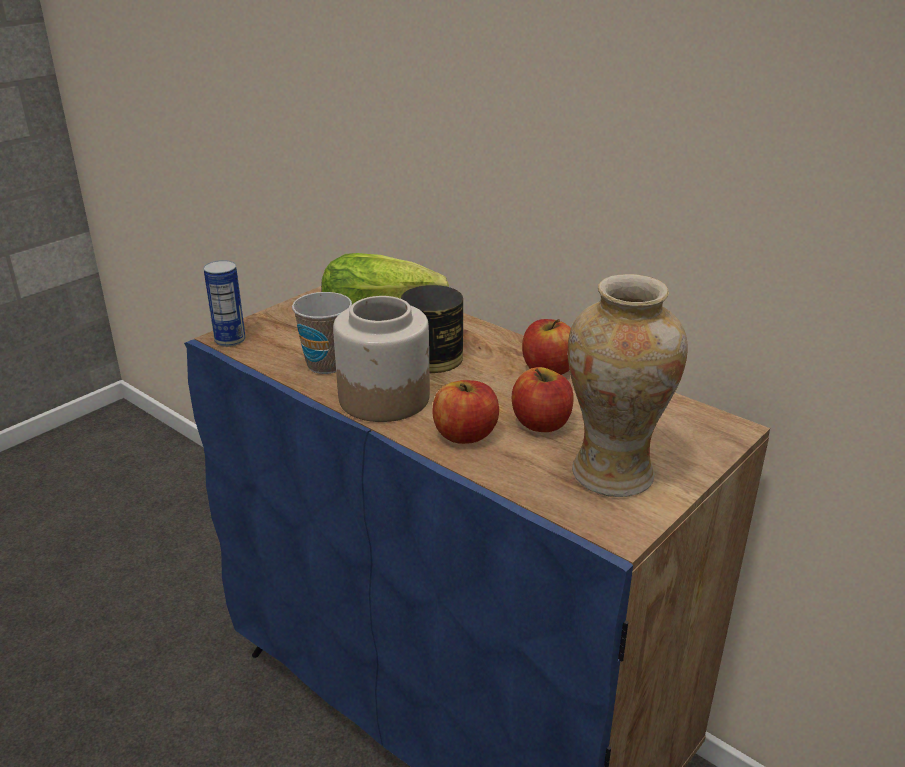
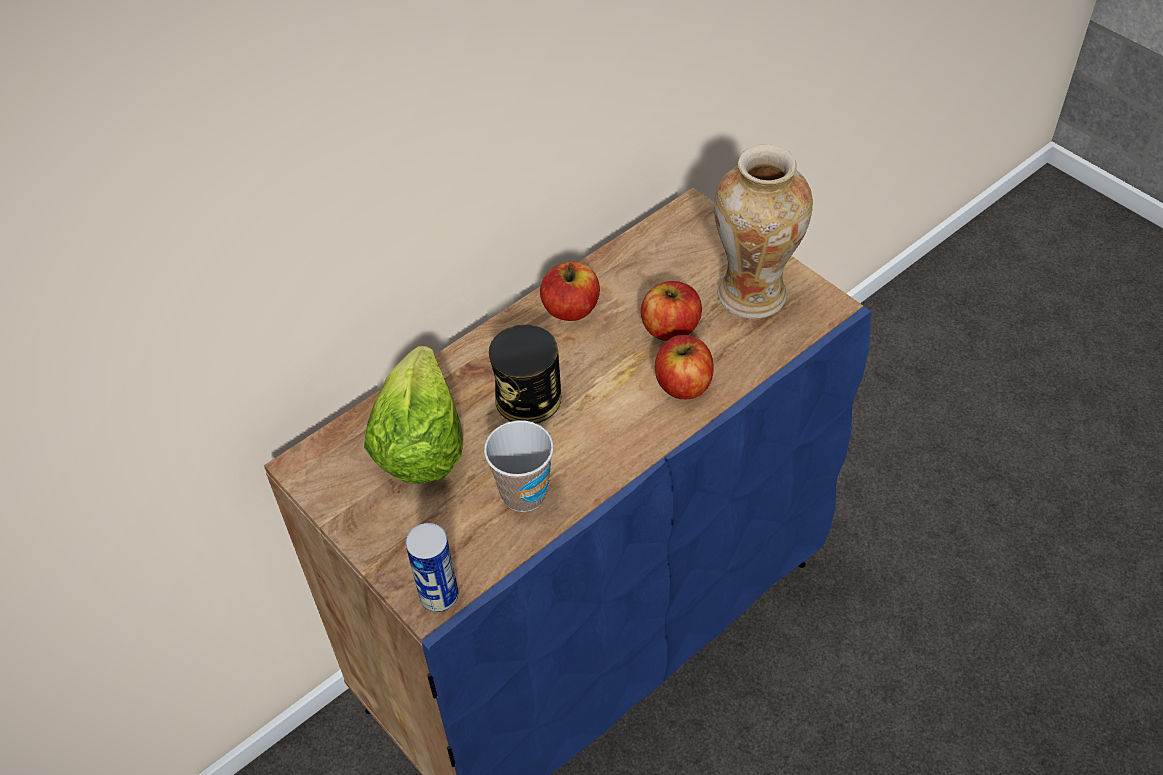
camera: 80 degrees left, 20 degrees up
(385, 398) = (606, 442): jar -> none

